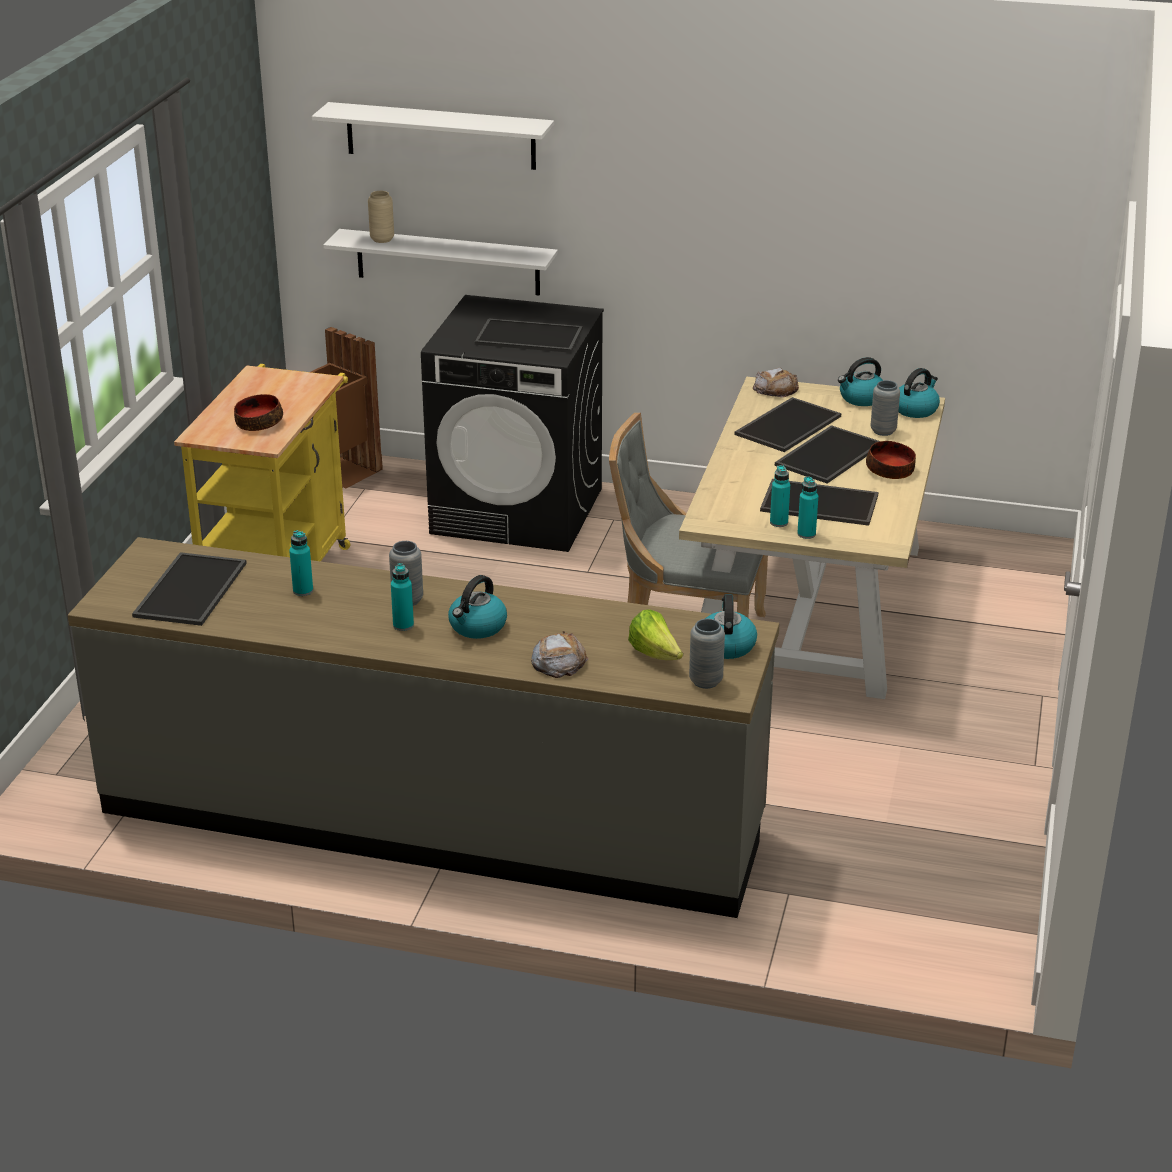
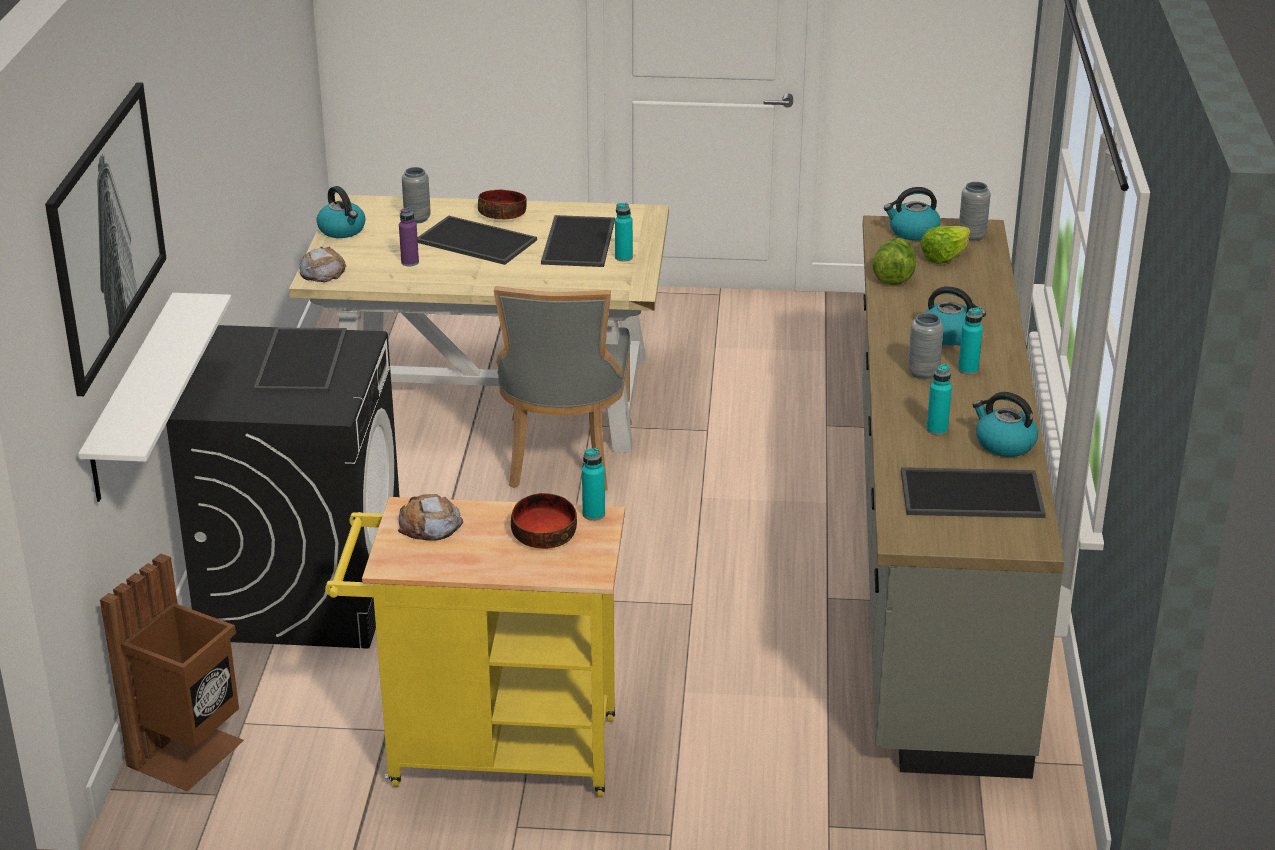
camera: 100 degrees left, 0 degrees up
(382, 239) = (130, 412): beige vase -> none
(440, 136) = (107, 233): white shelf -> picture
(558, 661) = (981, 295): bread -> bread (430, 525)
(618, 616) = (894, 277): none -> lettuce
(787, 424) = (410, 262): tray -> purple bottle
(806, 534) = (641, 245): turquoise bottle -> turquoise bottle (593, 514)
(915, 409) = (365, 206): kettle -> kettle (1004, 444)

